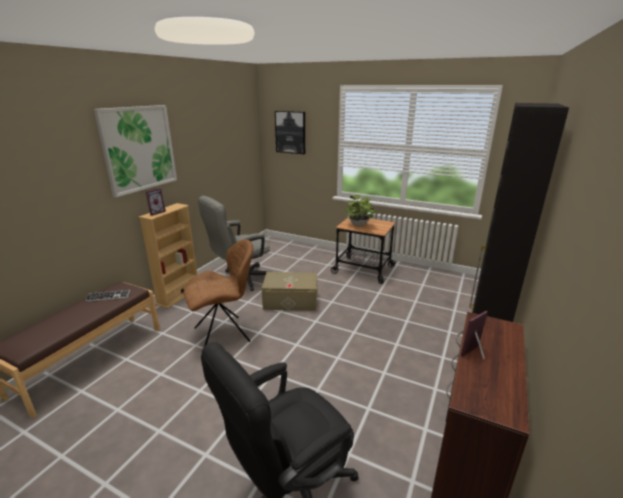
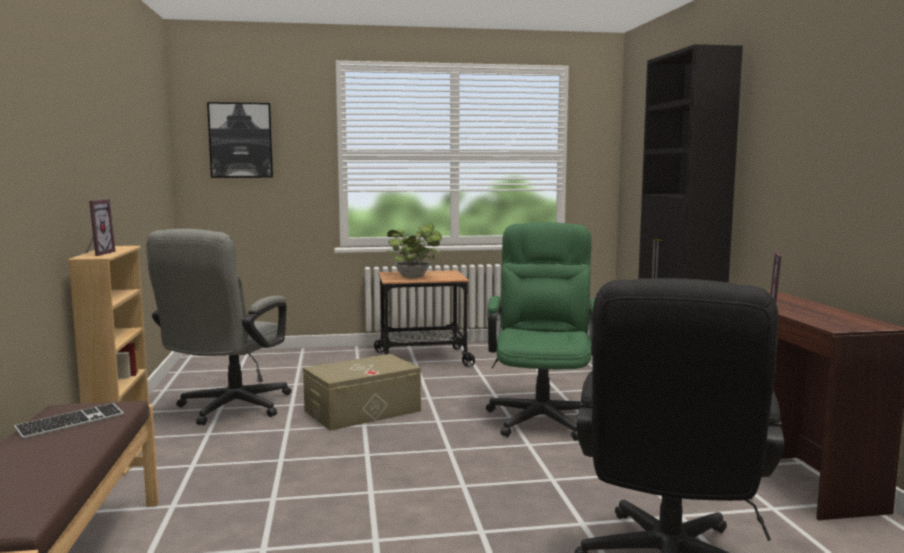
camera: 35 degrees left, 15 degrees down
(139, 148) = (65, 115): picture -> none
(224, 334) = (307, 472): brown chair -> none
(373, 337) = (542, 415): none -> green office chair

